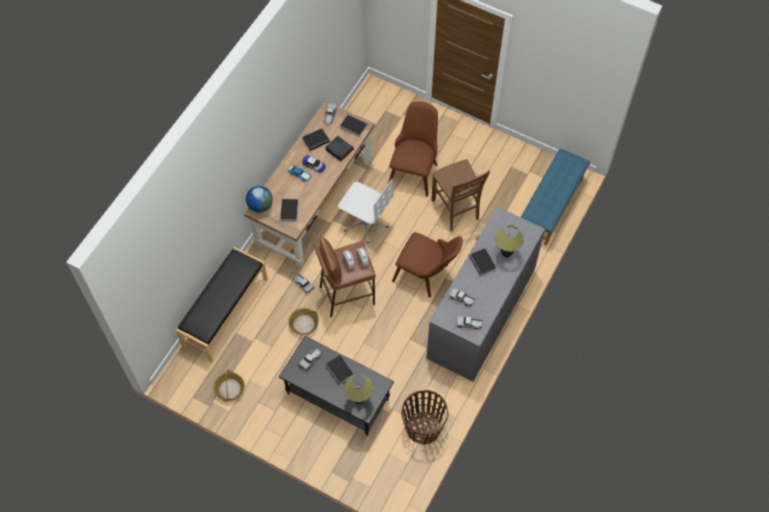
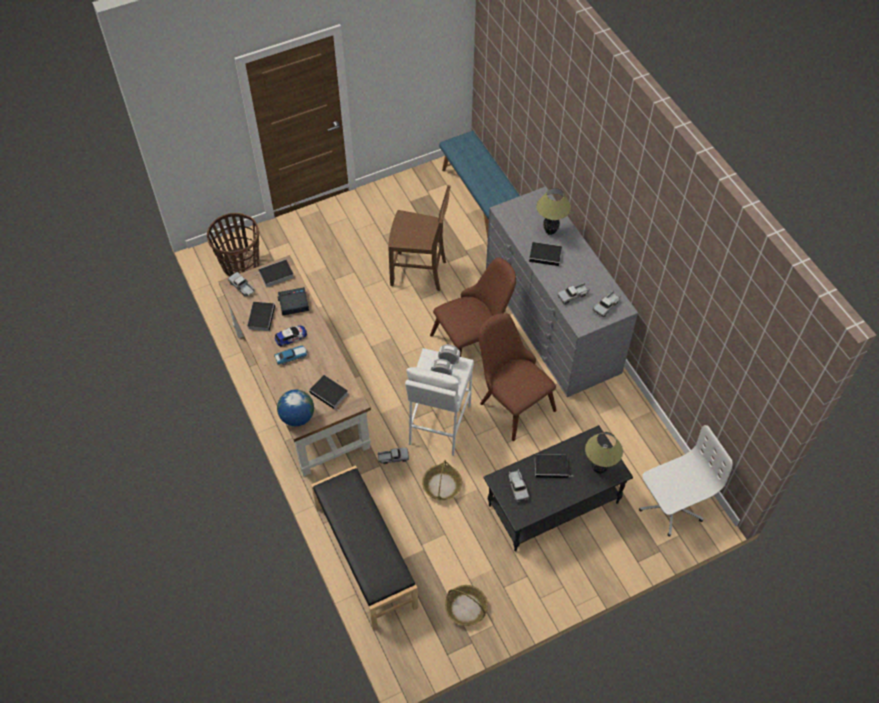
camera: 55 degrees left, 5 degrees down
(346, 295) = (438, 425): brown stool -> white stool
(365, 222) = (366, 357): white office chair -> white office chair (670, 506)
(414, 169) = (342, 278): brown chair -> brown chair (511, 401)
(423, 428) = (643, 446): basket -> basket (240, 264)

